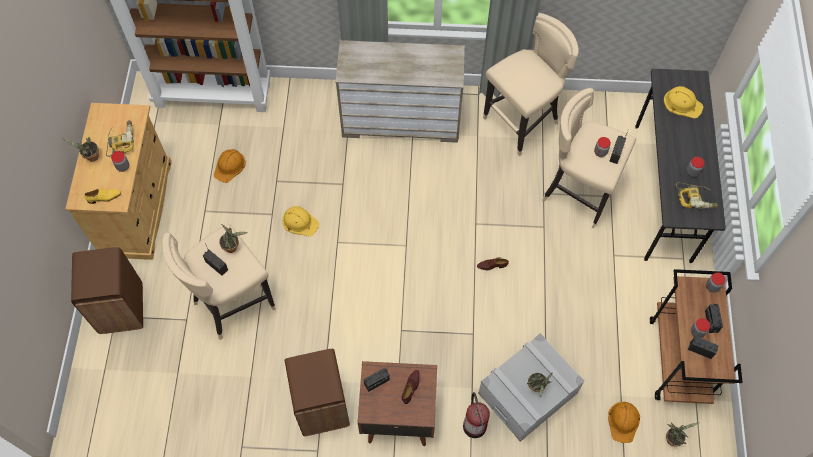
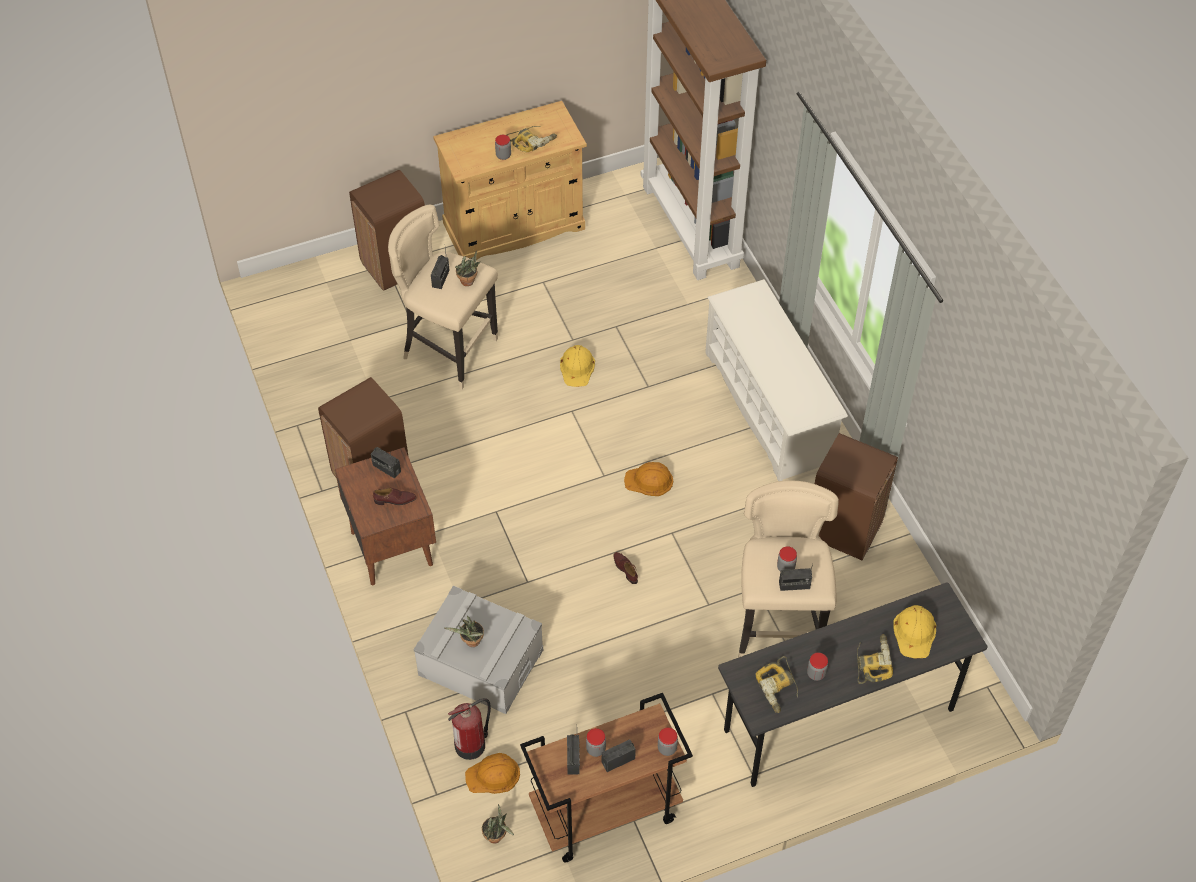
camera: 65 degrees right, 10 degrees down
(91, 157) = (499, 128): potted plant -> none
(104, 197) = (461, 157): yellow shoe -> none
(229, 166) = (609, 279): orange hard hat -> orange hard hat (649, 481)
(401, 119) = (769, 407): beige dresser -> white shoe rack
(474, 424) = (417, 622): fire extinguisher -> fire extinguisher (472, 744)
(522, 123) = (844, 530): beige stool -> brown trash can
(695, 137) = (872, 662): none -> power drill

